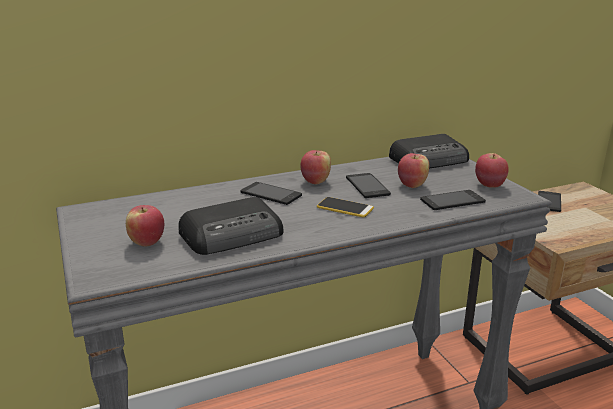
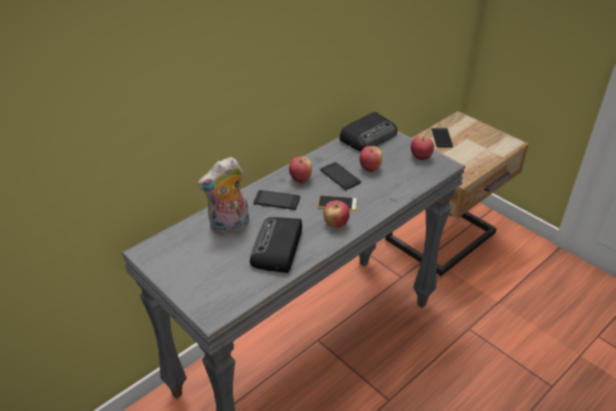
camera: 20 degrees left, 15 degrees up
(147, 242) = (222, 272): apple -> apple (335, 224)
(194, 206) = (229, 226): none -> plush toy
(234, 234) = (277, 249): radio -> radio turned 150 degrees clockwise
(452, 201) = (404, 180): phone -> none

